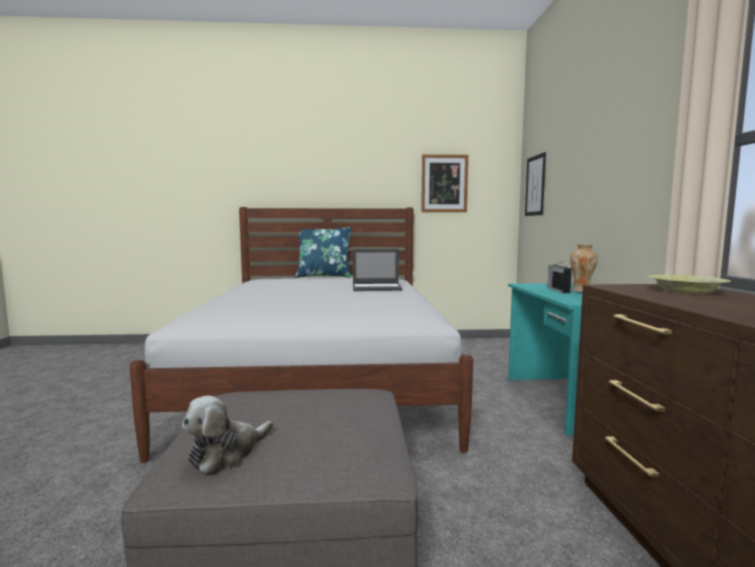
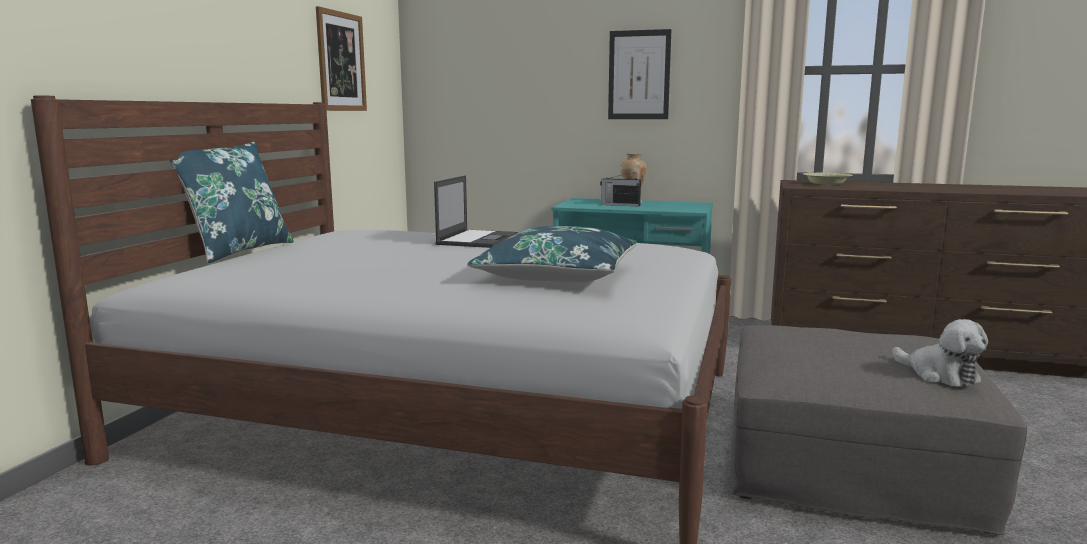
camera: 70 degrees left, 5 degrees up
(282, 302) = (557, 275): none -> blue pillow
(535, 185) = (454, 76): picture -> picture (639, 75)

